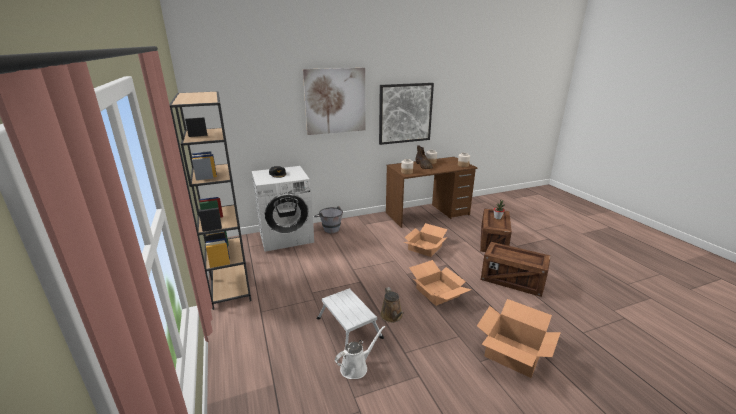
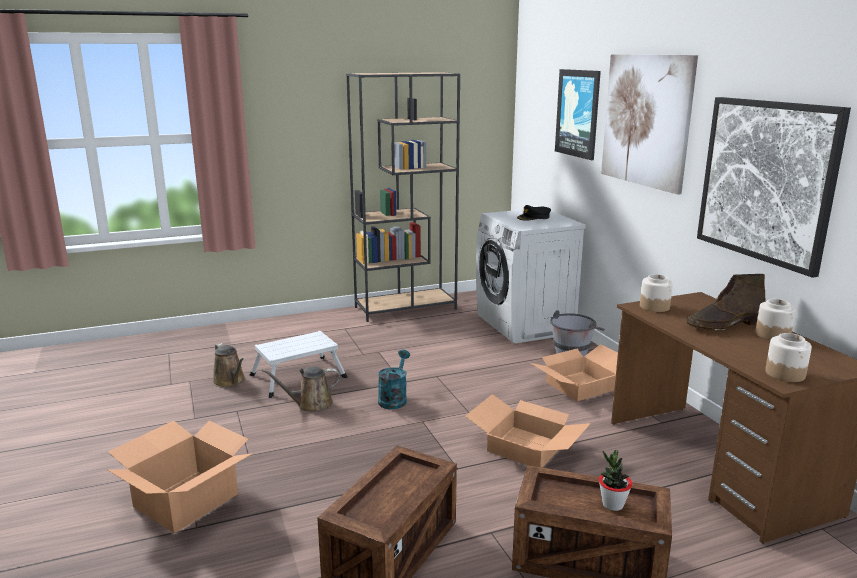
camera: 90 degrees right, 5 degrees down
(274, 106) = (578, 113): none -> picture
(356, 367) = (230, 381): white watering can -> brown watering can
(381, 284) = (394, 398): none -> turquoise watering can
(436, 292) = (364, 446): cardboard box -> cardboard box (580, 385)

